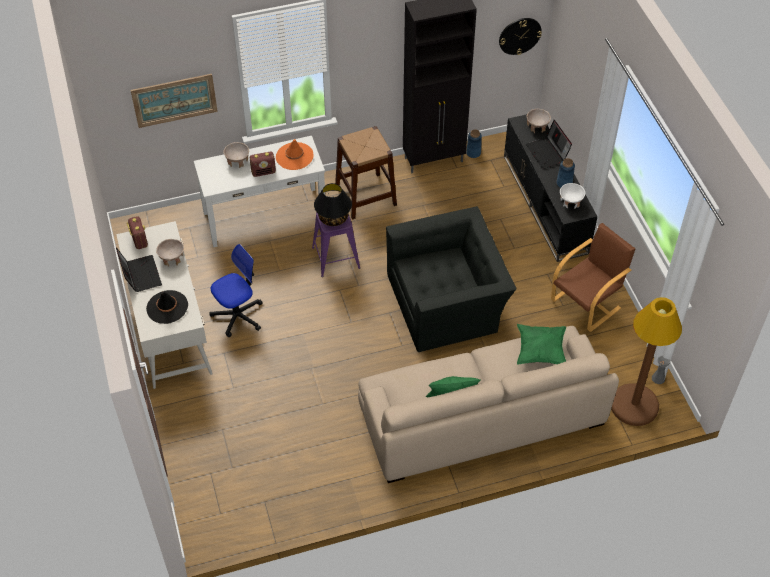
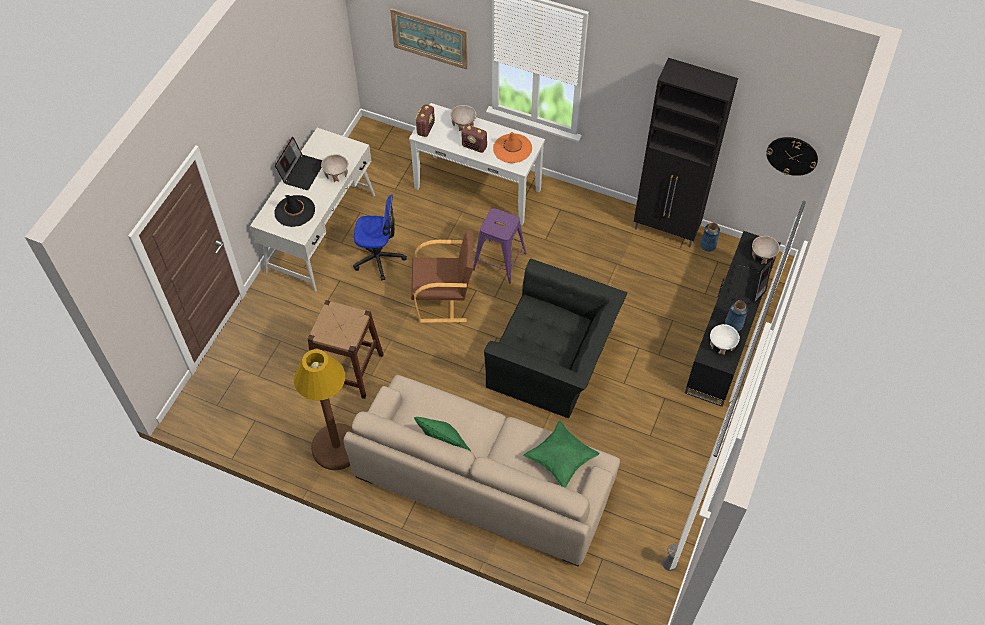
camera: 40 degrees right, 5 degrees up
(139, 240) = (328, 143): radio -> radio (425, 128)
(333, 218) = (500, 223): black table lamp -> none
(365, 196) = (576, 224): brown stool -> brown stool (348, 369)
(587, 303) = (673, 449): brown armchair -> brown armchair (444, 299)
(634, 405) = (623, 570): brown floor lamp -> brown floor lamp (336, 447)

